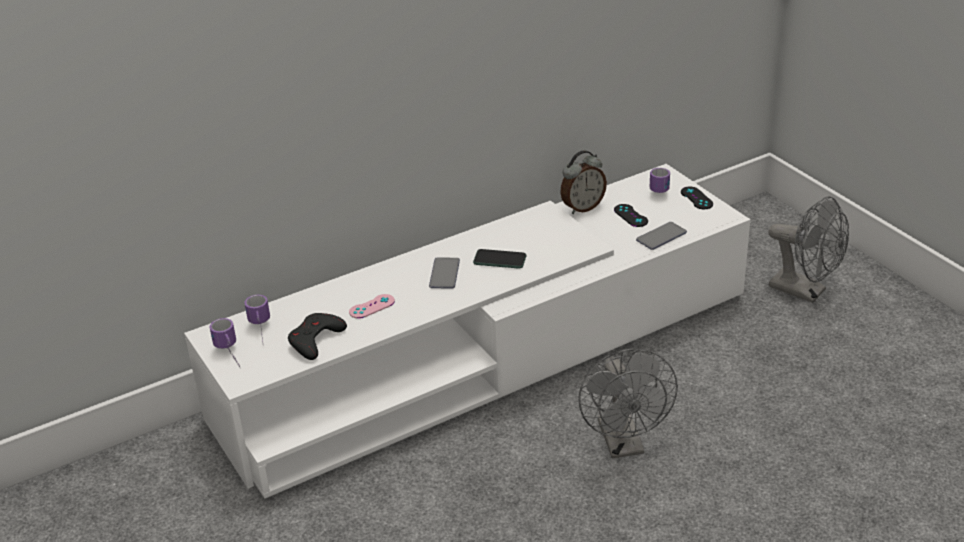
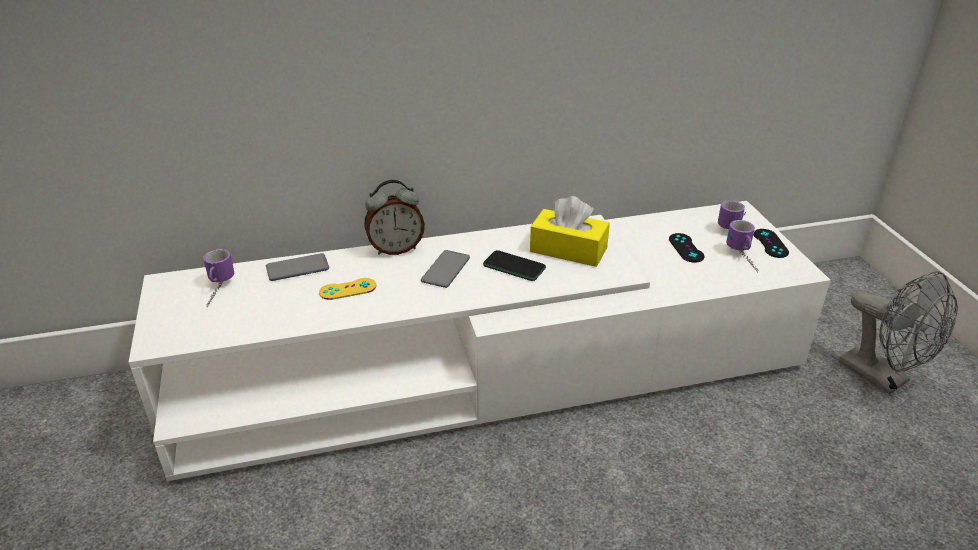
camera: 15 degrees right, 0 degrees up
(230, 355) = (168, 310): mug -> mug (743, 258)
(315, 340) = (265, 313): black game controller -> none
(372, 306) = (347, 289): pink game controller -> yellow game controller
(537, 237) = (568, 250): none -> yellow tissue box
(582, 207) = (634, 229): alarm clock -> alarm clock (396, 249)
(624, 445) = (600, 524): grey fan -> none
(661, 237) = (714, 279): phone -> phone (297, 268)

